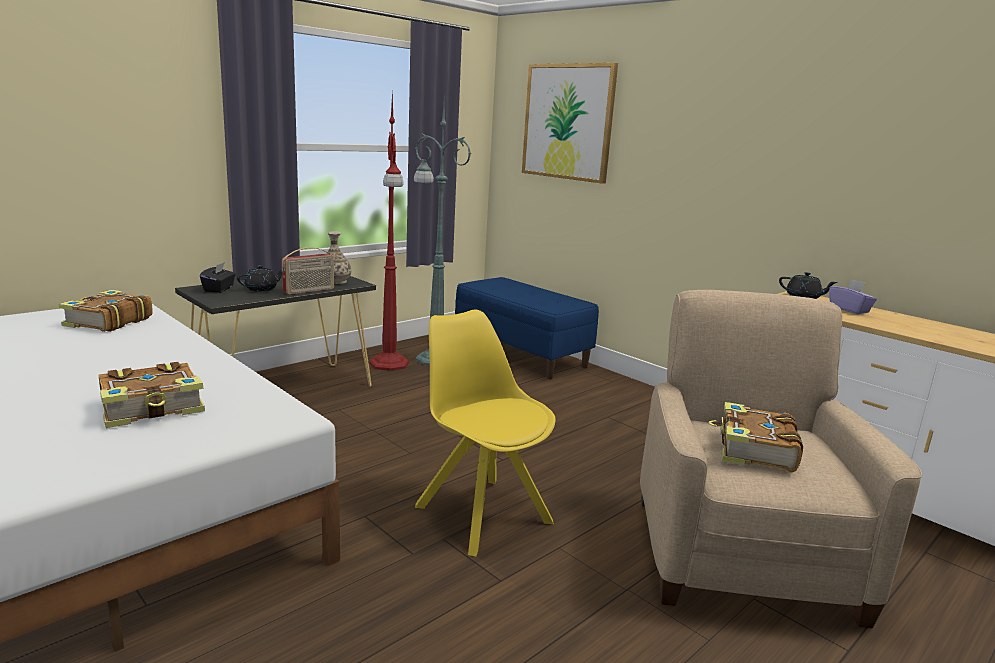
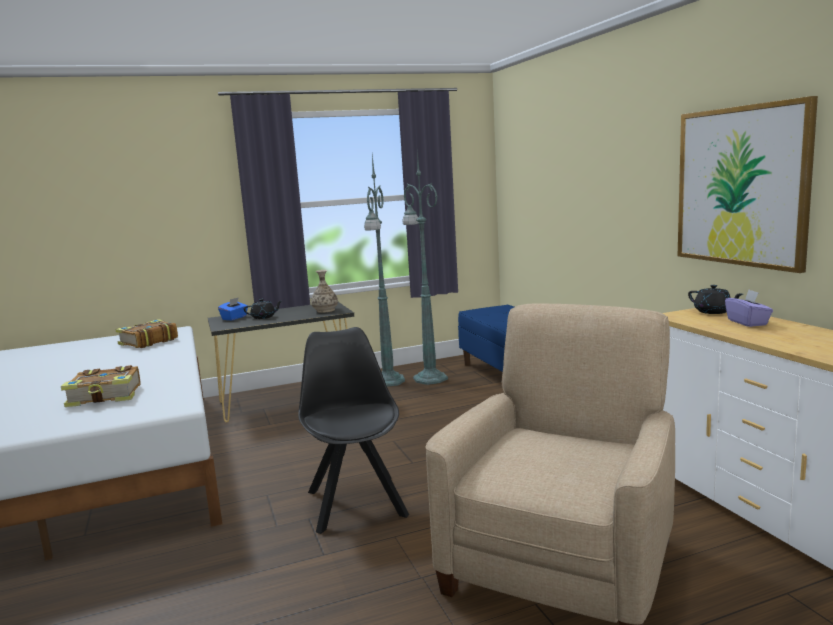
camera: 25 degrees right, 5 degrees down
(219, 289) = (234, 318): black tissue box -> blue tissue box
(309, 291) = (296, 318): radio -> none
(389, 364) = (388, 381): red floor lamp -> green floor lamp
(481, 512) = (356, 502): yellow chair -> black chair
(568, 122) = (541, 158): picture -> picture (741, 186)
(754, 450) = (534, 455): book -> none

